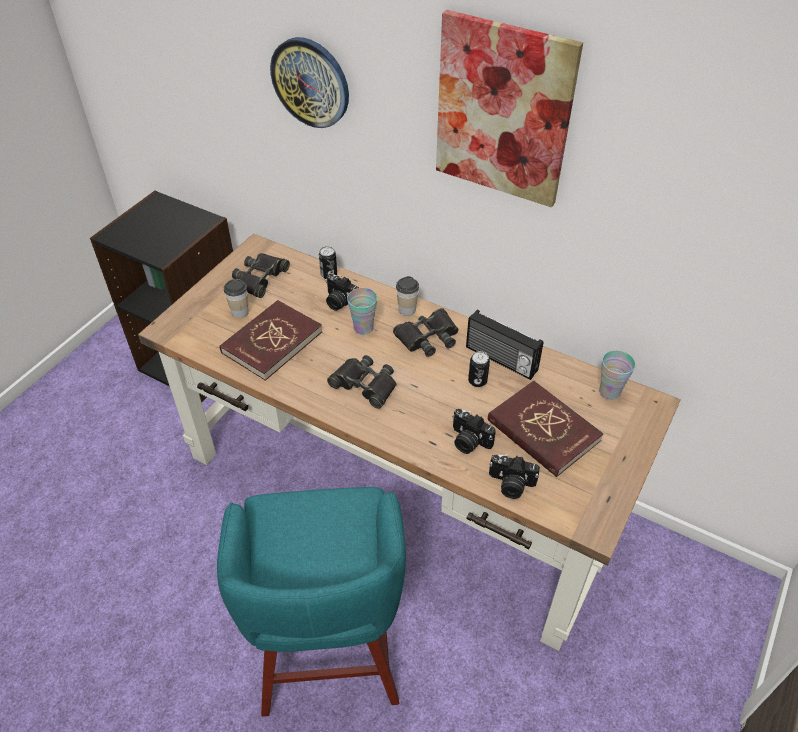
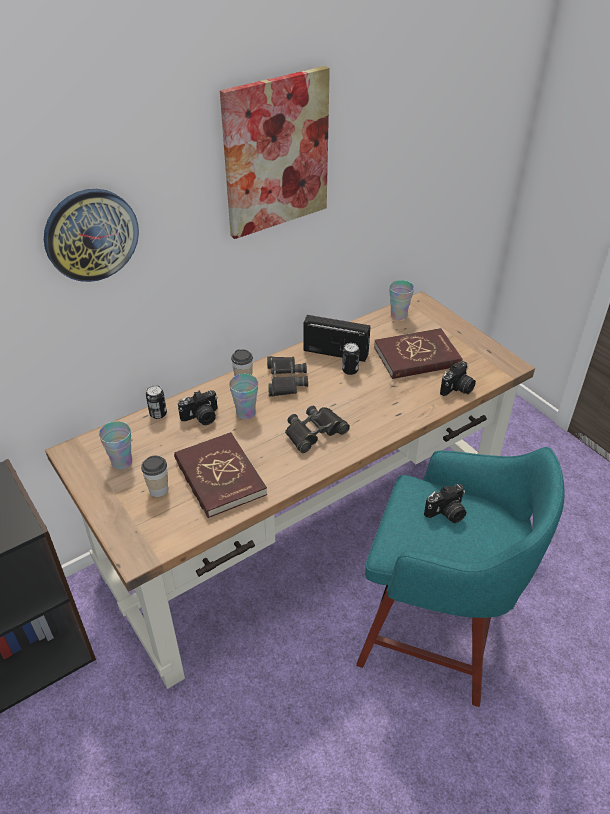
camera: 65 degrees left, 5 degrees down
(260, 278) = (122, 462): black binoculars -> cup
(468, 441) = (407, 395): camera -> camera (446, 513)
(500, 360) = (336, 352): radio -> radio turned 135 degrees counterclockwise

